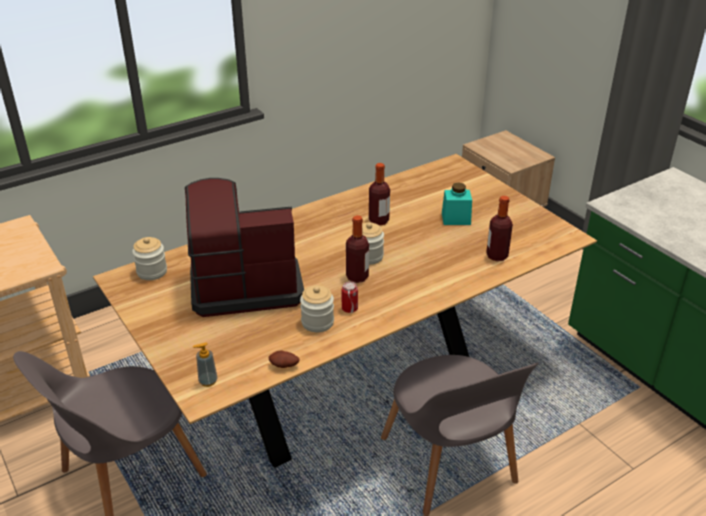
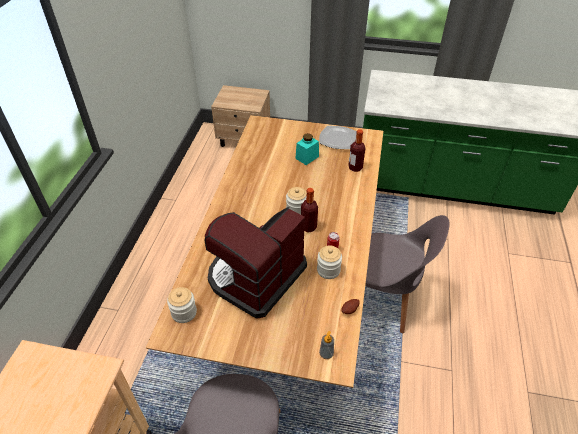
camera: 45 degrees left, 10 degrees up
(378, 221) = (270, 184): bottle -> none
(521, 220) = (338, 139): none -> plate

